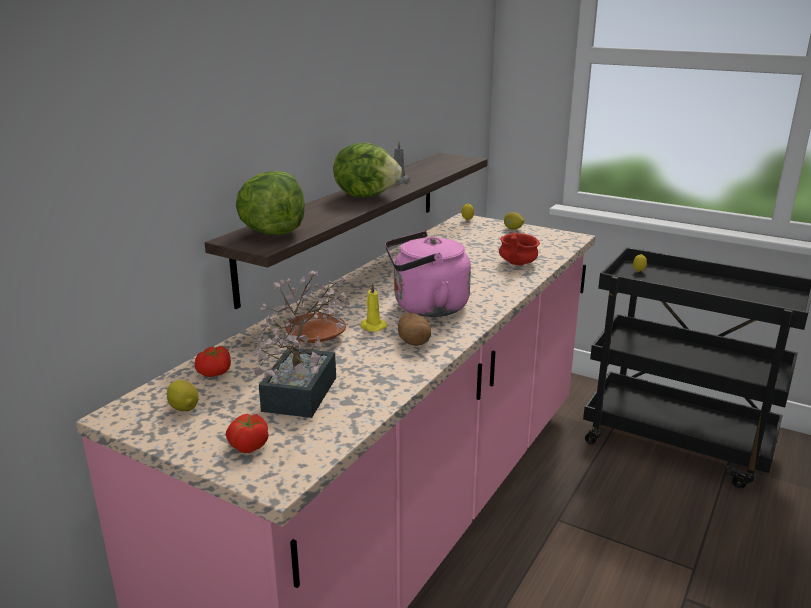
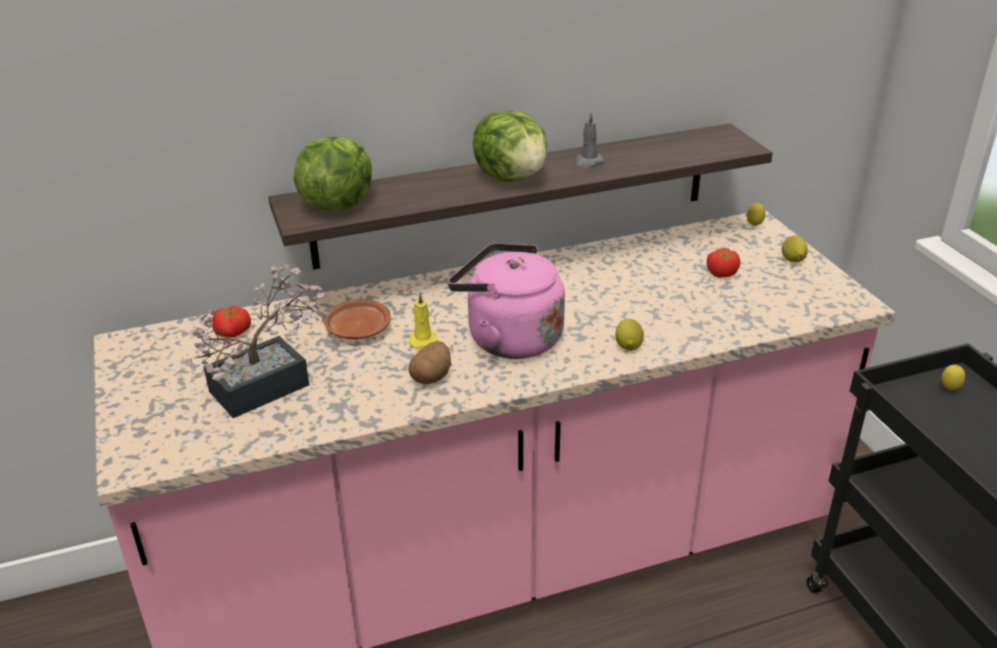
camera: 40 degrees right, 10 degrees up
(184, 408) = (167, 358): lemon -> lemon (628, 346)
(248, 445) = (157, 420): tomato -> tomato (721, 273)
(518, 264) = (708, 318): red bowl -> none

